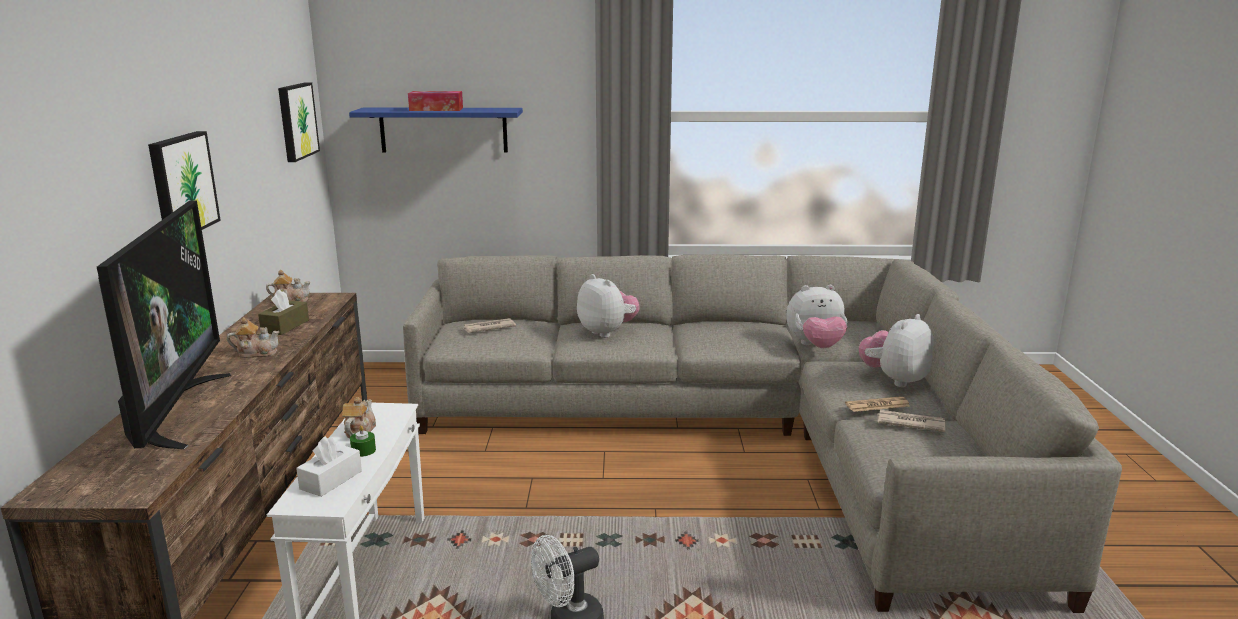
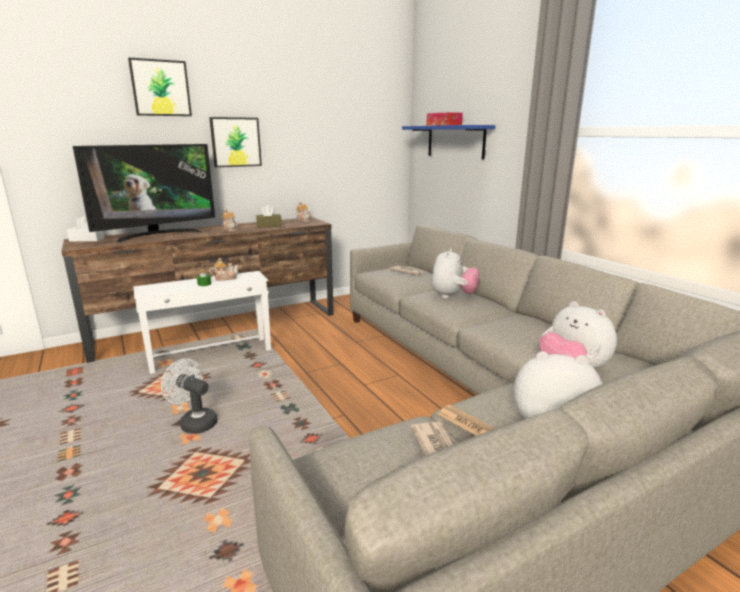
camera: 60 degrees right, 0 degrees up
(296, 121) = (372, 129): picture -> picture (160, 88)
(331, 480) = (170, 287): white tissue box -> white tissue box (87, 240)

